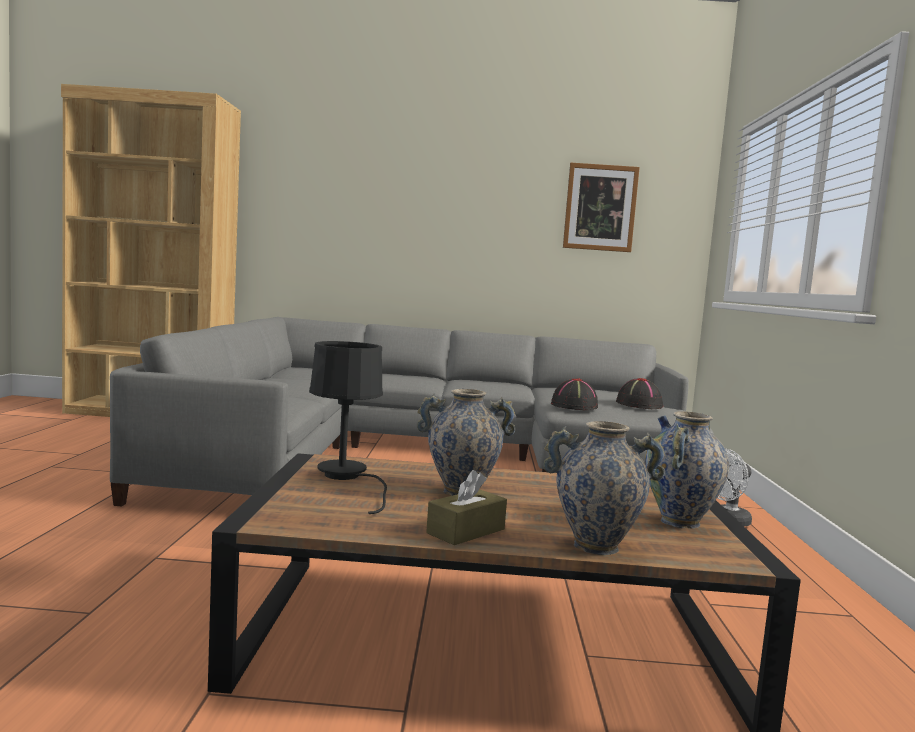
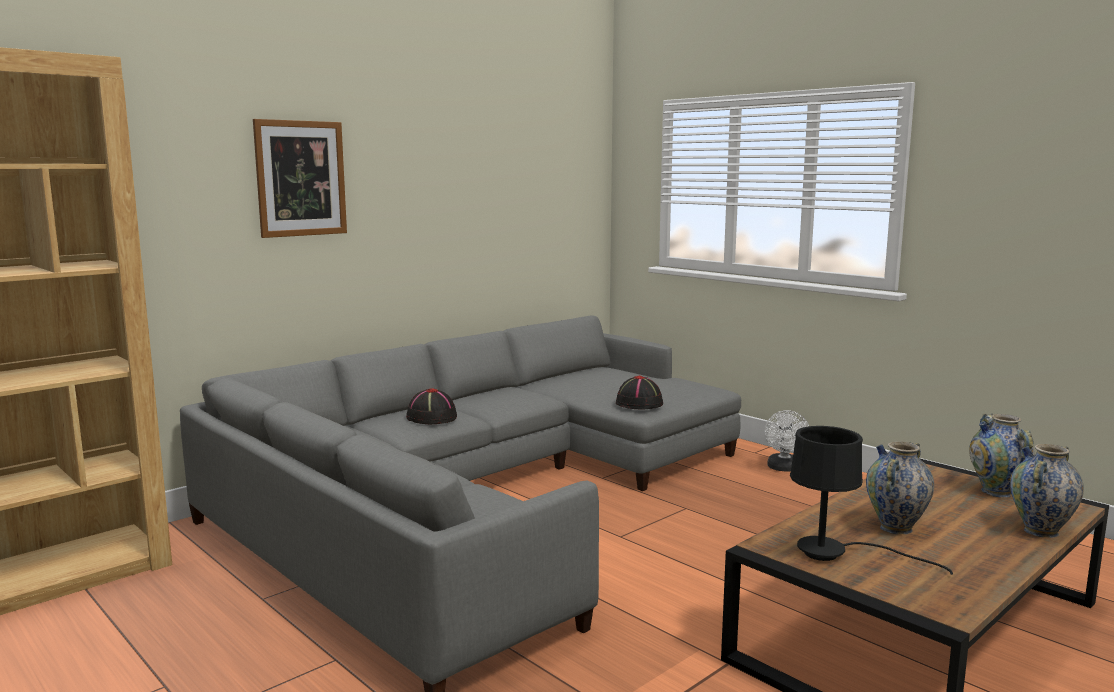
camera: 45 degrees left, 5 degrees up
(466, 531) = (996, 556): brown tissue box -> none
(600, 207) = (529, 178): picture -> picture (301, 178)
(638, 404) = (661, 384): black hat -> black hat (431, 417)

